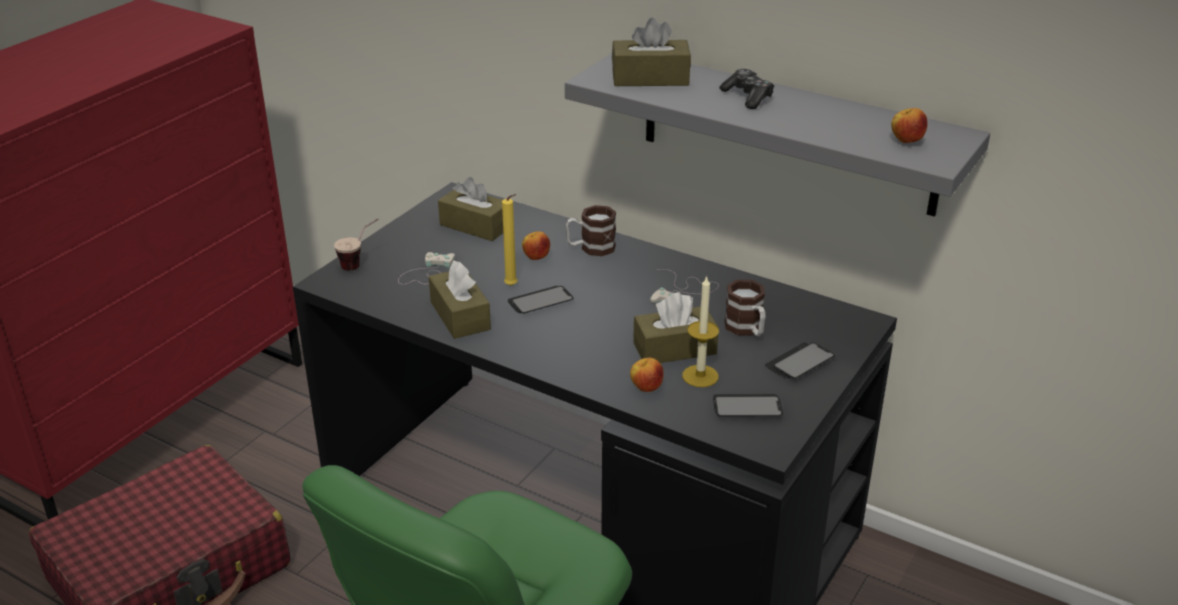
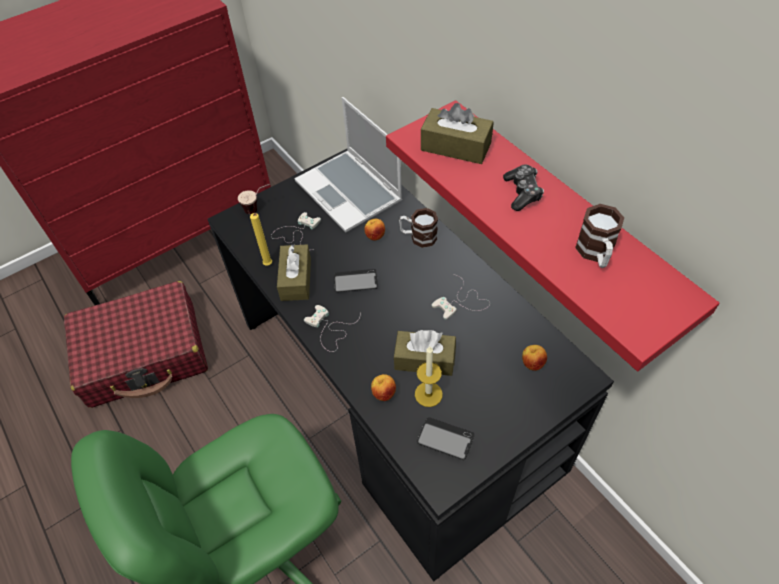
camera: 25 degrees right, 20 degrees up
(475, 226) = (350, 192): brown tissue box -> laptop
(512, 286) = (345, 260): yellow candle -> yellow candle (268, 265)
(538, 349) = (330, 329): none -> white game controller
(747, 329) = (488, 357): mug -> mug (596, 254)
(787, 132) = (562, 217): grey shelf -> red shelf
(799, 362) = (509, 405): phone -> none
(906, 141) = (628, 294): apple -> apple (532, 363)

